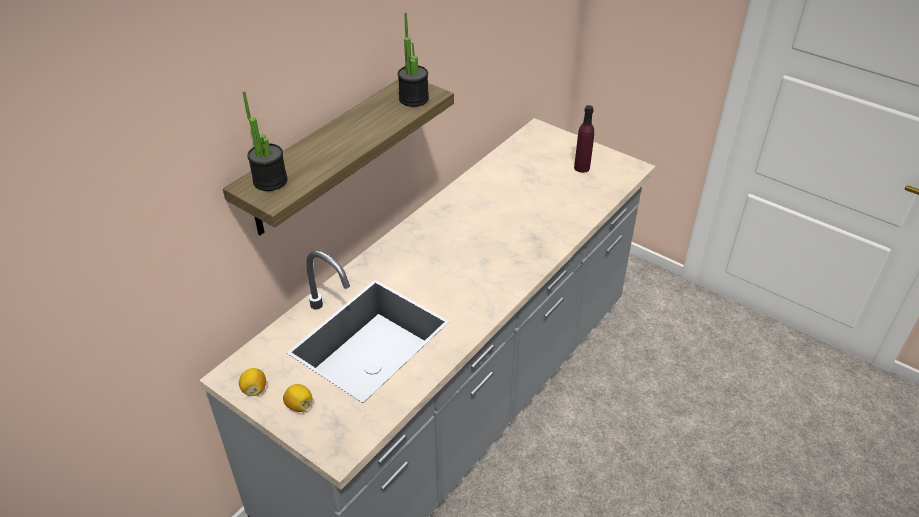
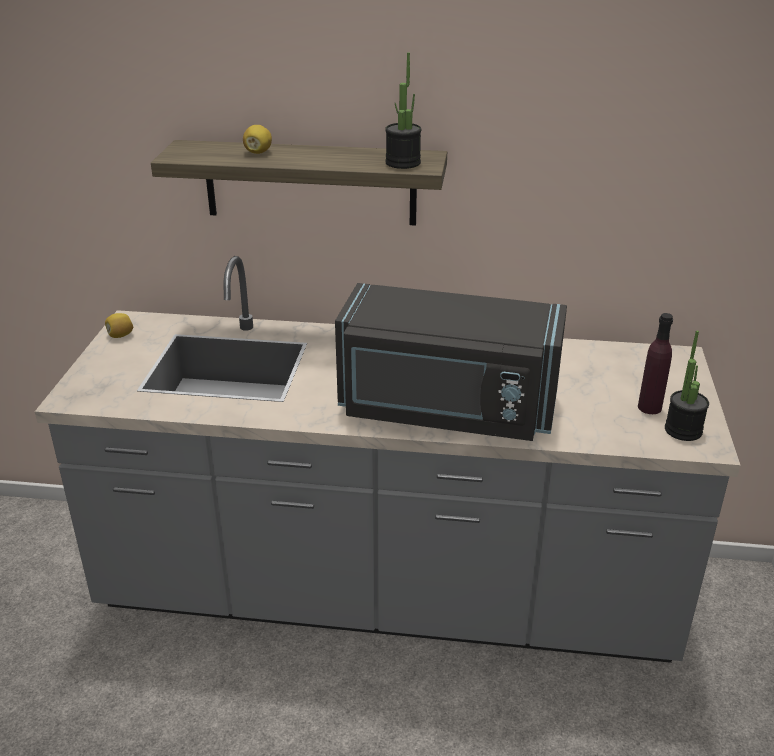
camera: 60 degrees right, 10 degrees down
(270, 181) = (199, 149): potted plant -> potted plant (683, 430)
(299, 405) = (114, 361): lemon -> lemon (258, 152)
(522, 247) = (446, 410): none -> black microwave

